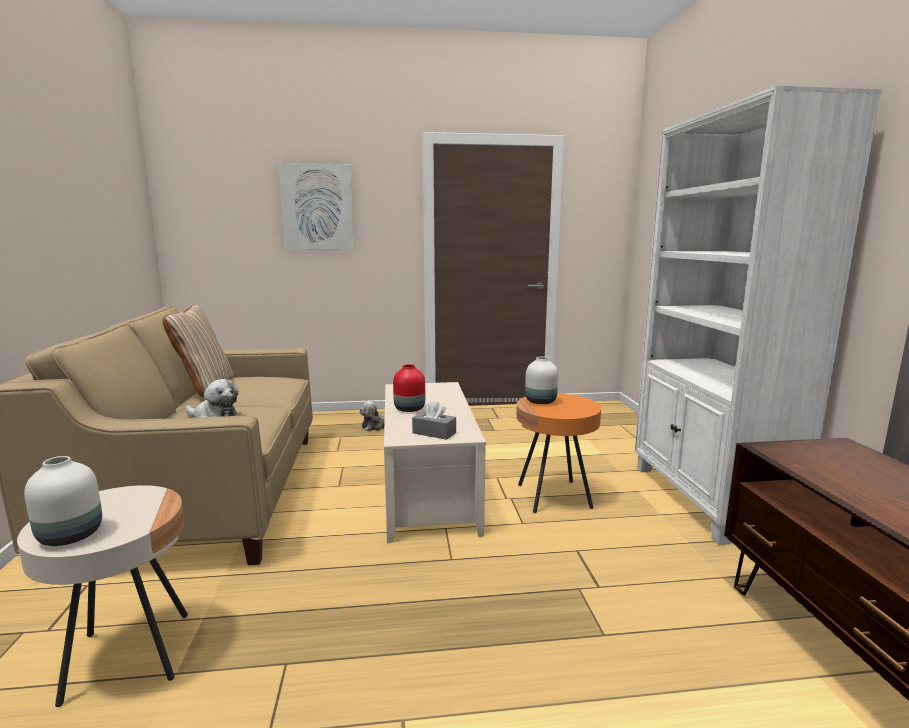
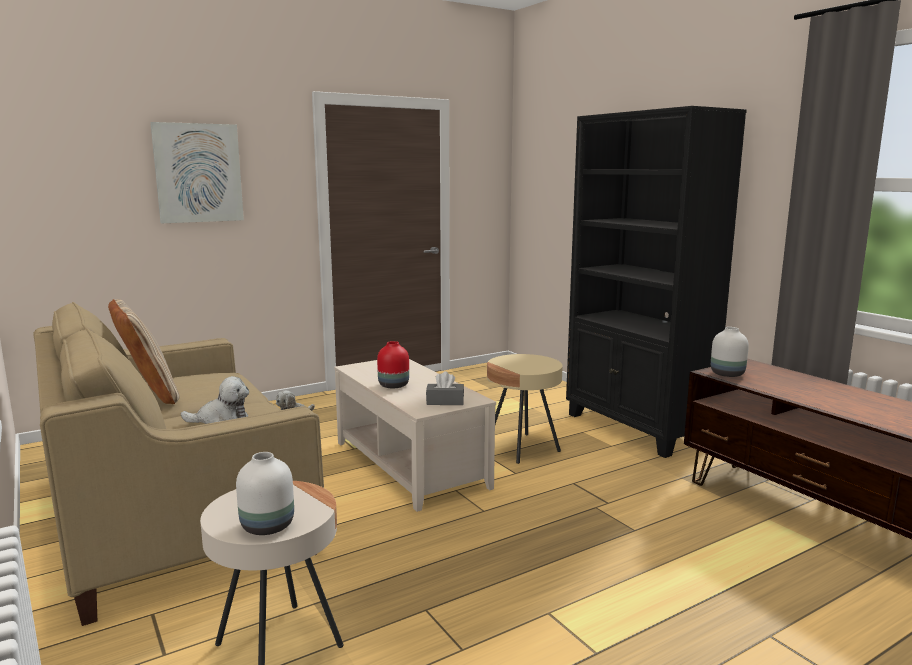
camera: 25 degrees left, 0 degrees up
(541, 401) = (507, 362): white vase -> white vase (727, 374)
(553, 496) = (522, 448): orange side table -> beige side table
(707, 499) = (636, 429): white bookcase -> black bookcase

